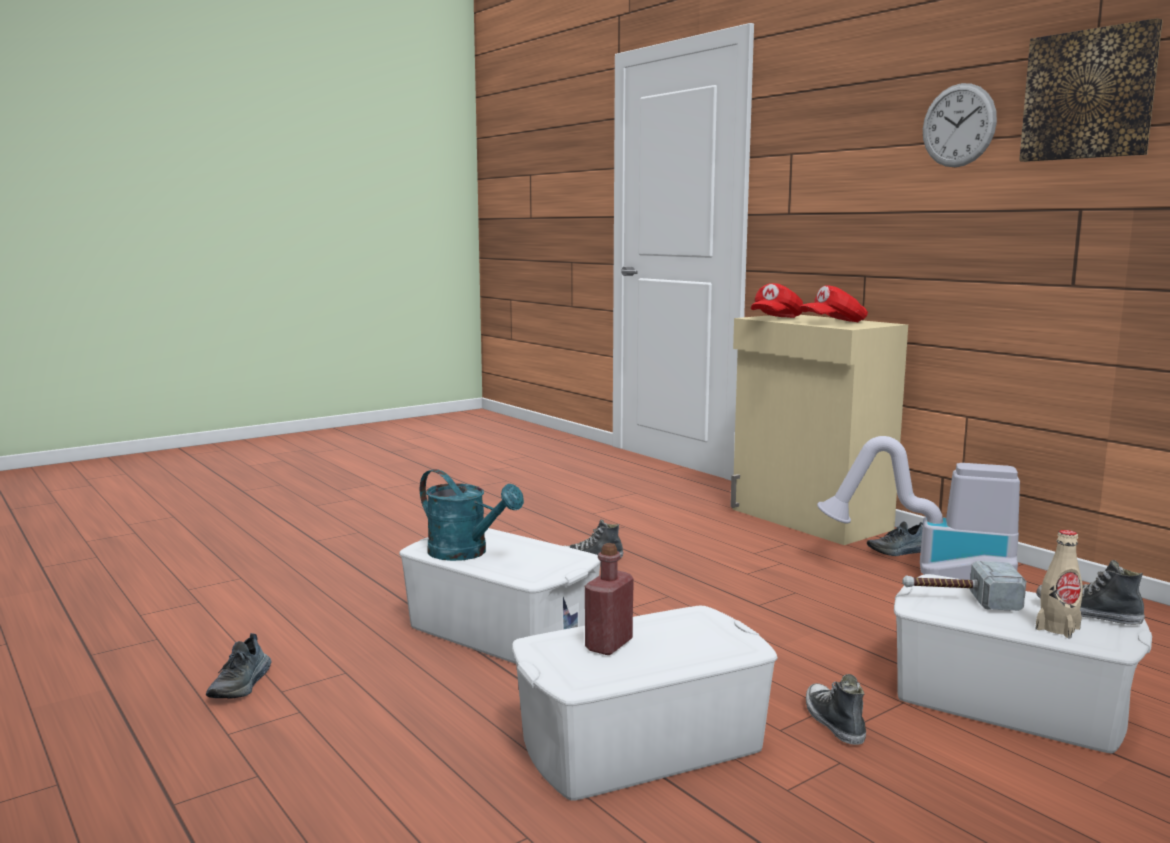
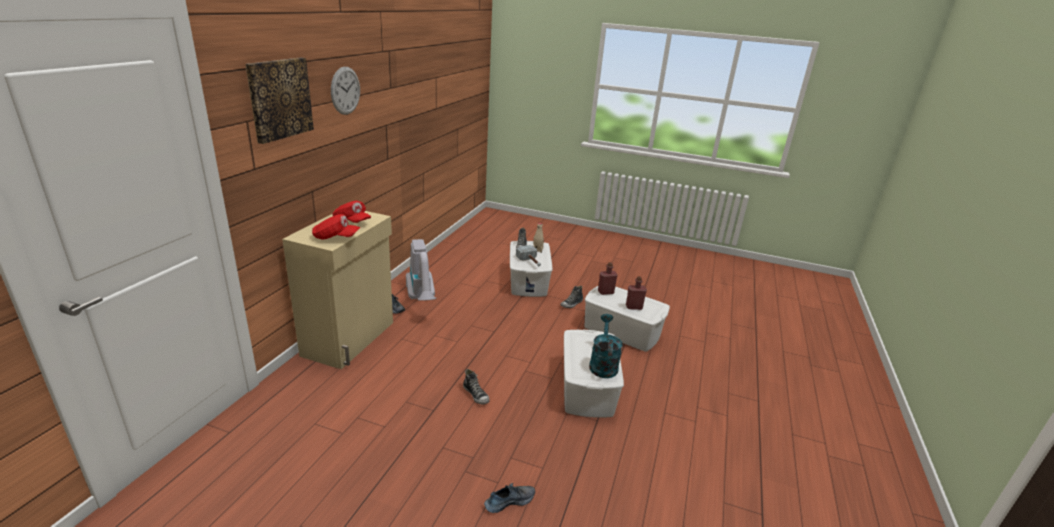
camera: 125 degrees left, 15 degrees up
(242, 685) = (707, 435): shoe -> shoe (509, 501)
(716, 636) = (605, 292): none -> red bottle
(1089, 95) = (385, 73): picture -> picture (279, 99)

